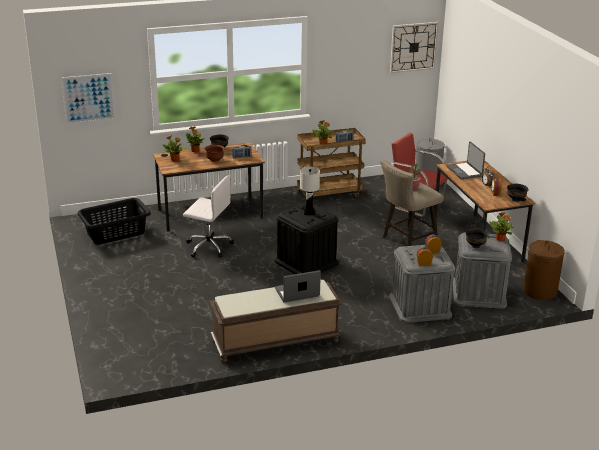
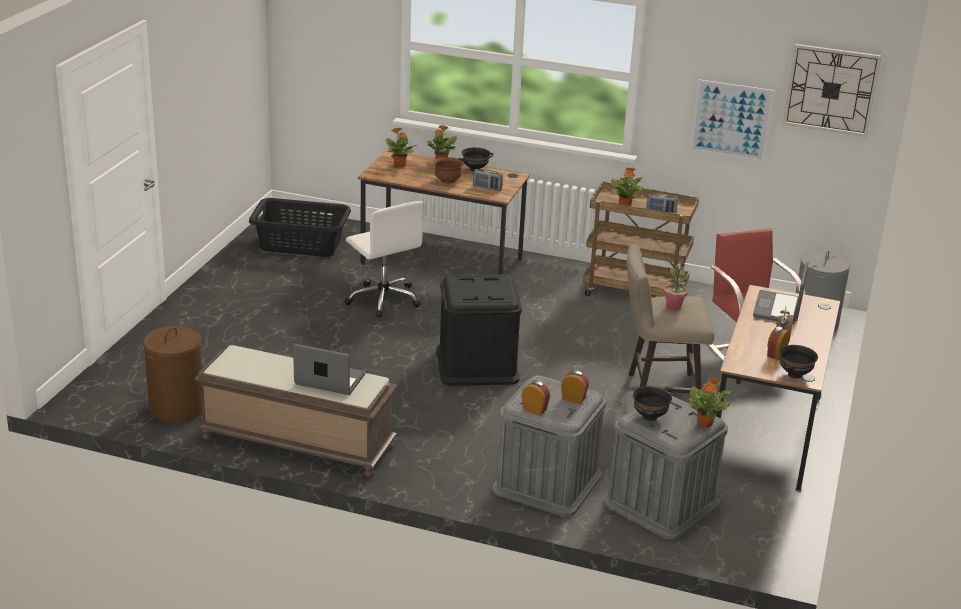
camera: 35 degrees right, 0 degrees up
(88, 98) = (317, 49): picture -> picture (731, 120)
(309, 212) = (486, 287): white table lamp -> none
(539, 291) = (762, 541): brown laundry basket -> brown laundry basket (177, 408)

